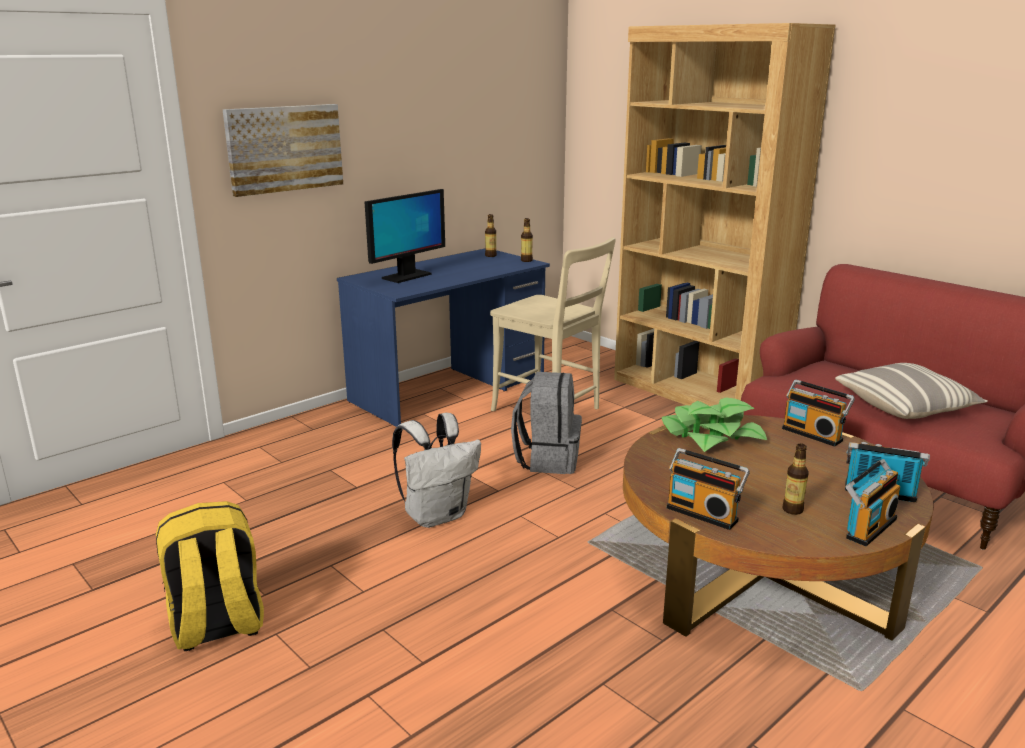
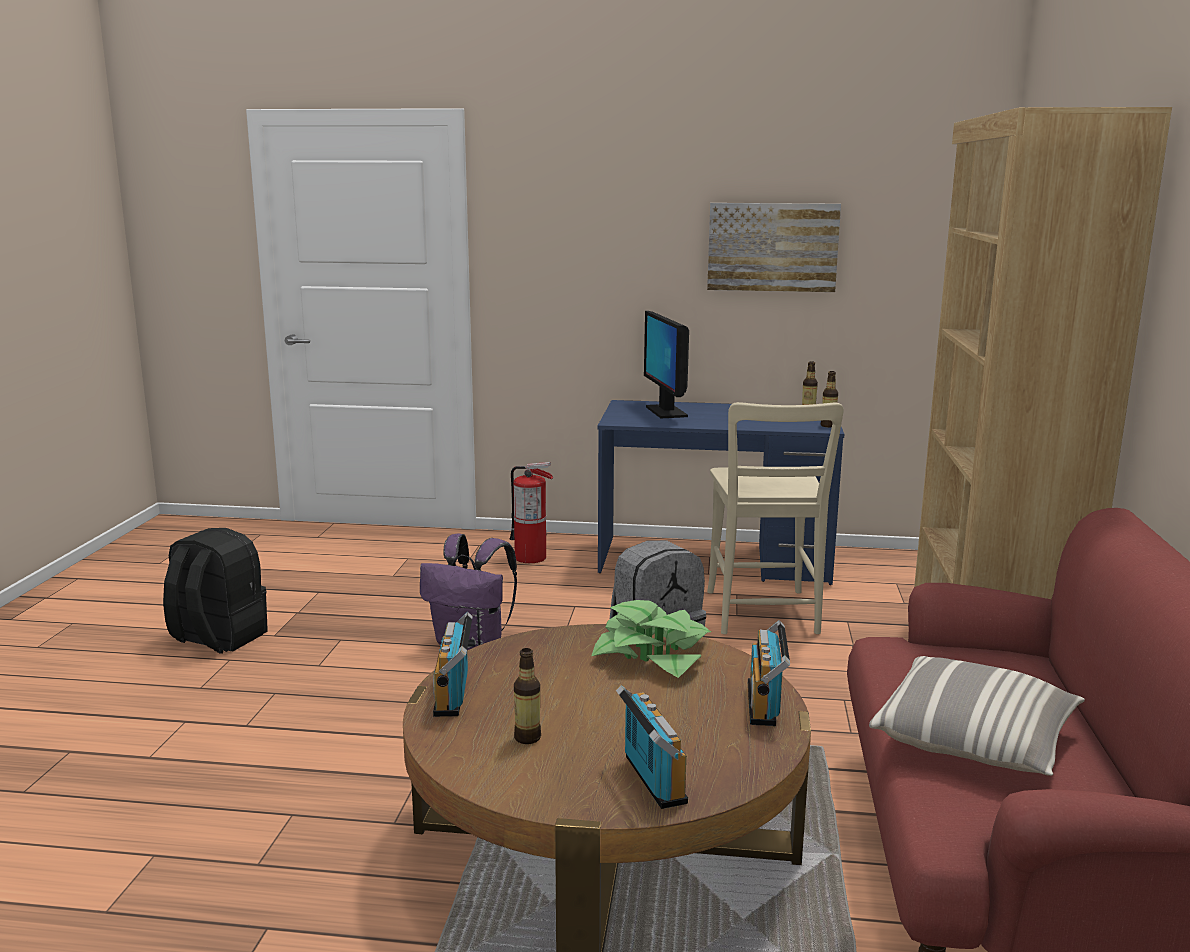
camera: 50 degrees right, 5 degrees down
(217, 626) = (218, 638): yellow backpack -> black backpack
(284, 148) = (568, 256): picture -> picture (772, 247)
(325, 438) = (531, 558): none -> fire extinguisher
(406, 276) = (666, 412): monitor -> monitor turned 75 degrees clockwise
(437, 515) = (472, 646): white backpack -> purple backpack
(867, 527) = (543, 790): radio -> none

